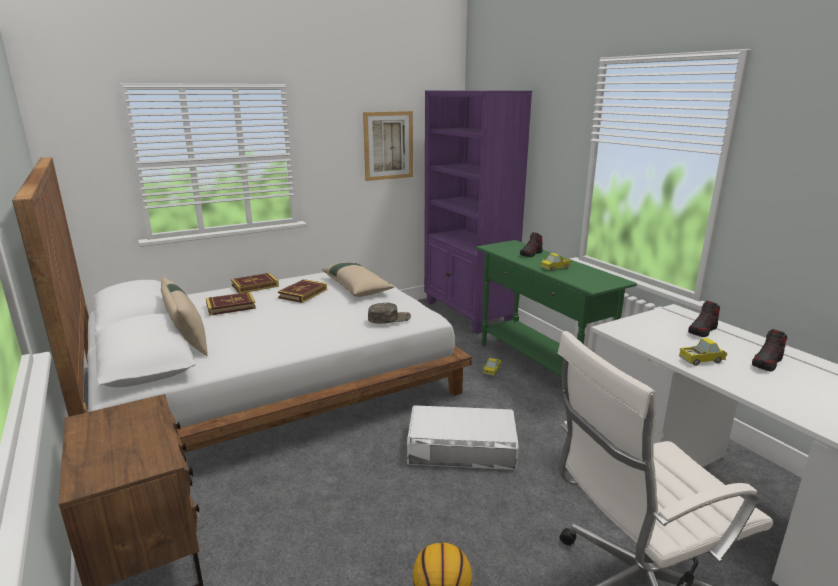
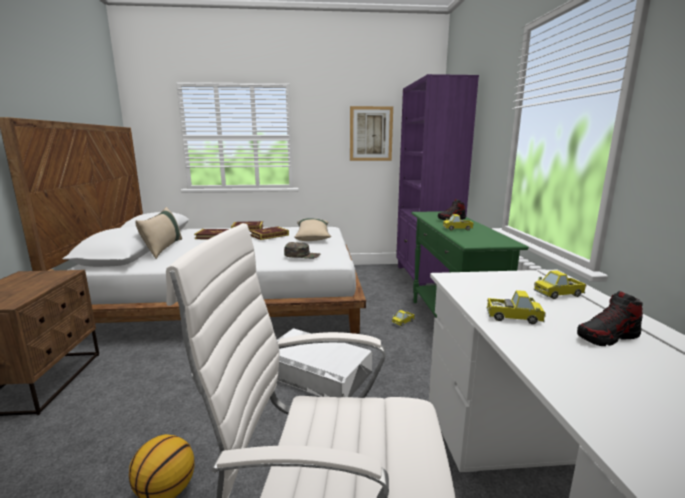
camera: 25 degrees right, 5 degrees down
(702, 330) = (558, 294): shoe -> toy truck

